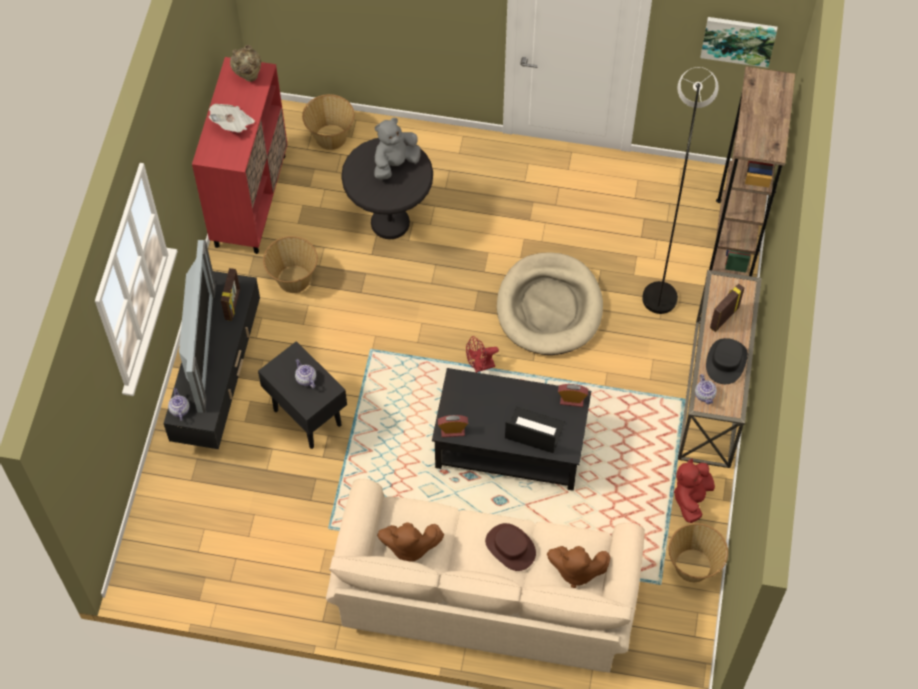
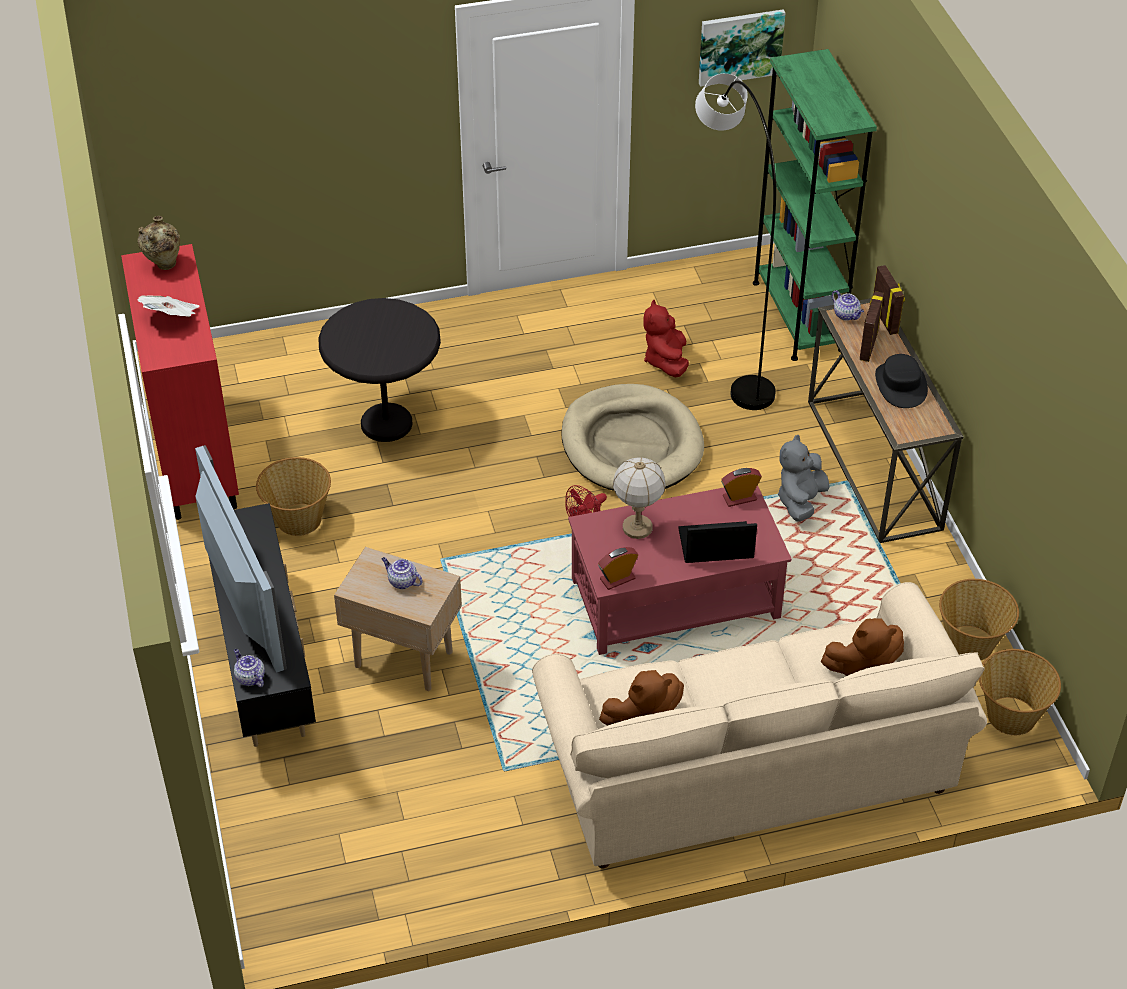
camera: 25 degrees left, 15 degrees down
(233, 304) = (256, 541): picture frame -> picture frame (885, 319)
(307, 417) = (403, 658): black side table -> beige side table
(330, 136) = (260, 362): basket -> basket (1010, 715)
(395, 163) = (383, 324): grey plush toy -> grey plush toy (800, 501)
(488, 395) = (637, 527): none -> table lamp
(509, 444) = (674, 598): black coffee table -> red coffee table
(510, 547) = (768, 675): brown hat -> none
(691, 498) = (921, 575): red plush toy -> red plush toy (666, 361)
(705, 395) = (900, 425): teapot -> teapot (847, 315)
(733, 242) = (798, 316): brown bookcase -> green bookcase

